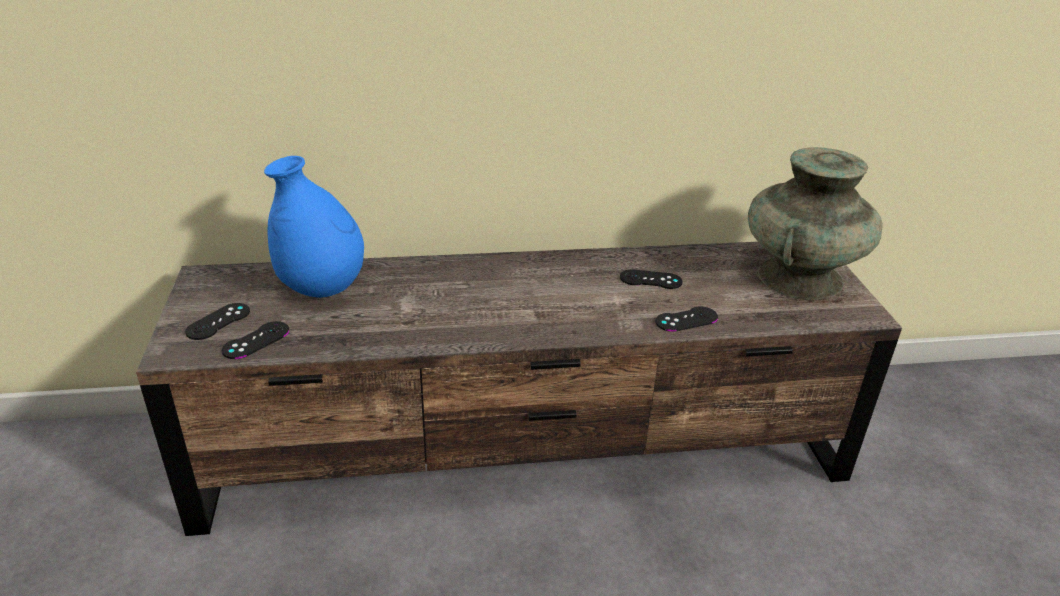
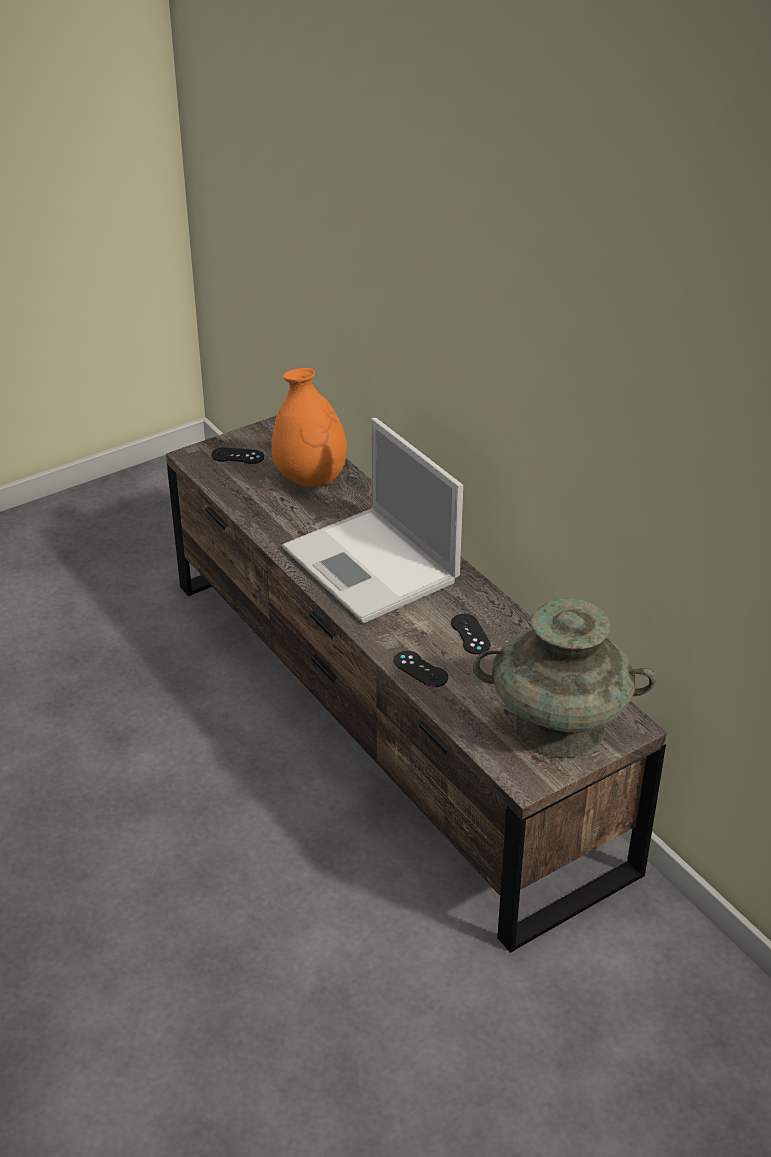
camera: 65 degrees right, 5 degrees up
(256, 340) = (229, 480): black game controller -> none
(322, 289) = (310, 479): blue vase -> orange vase
(507, 298) = (372, 566): none -> laptop

